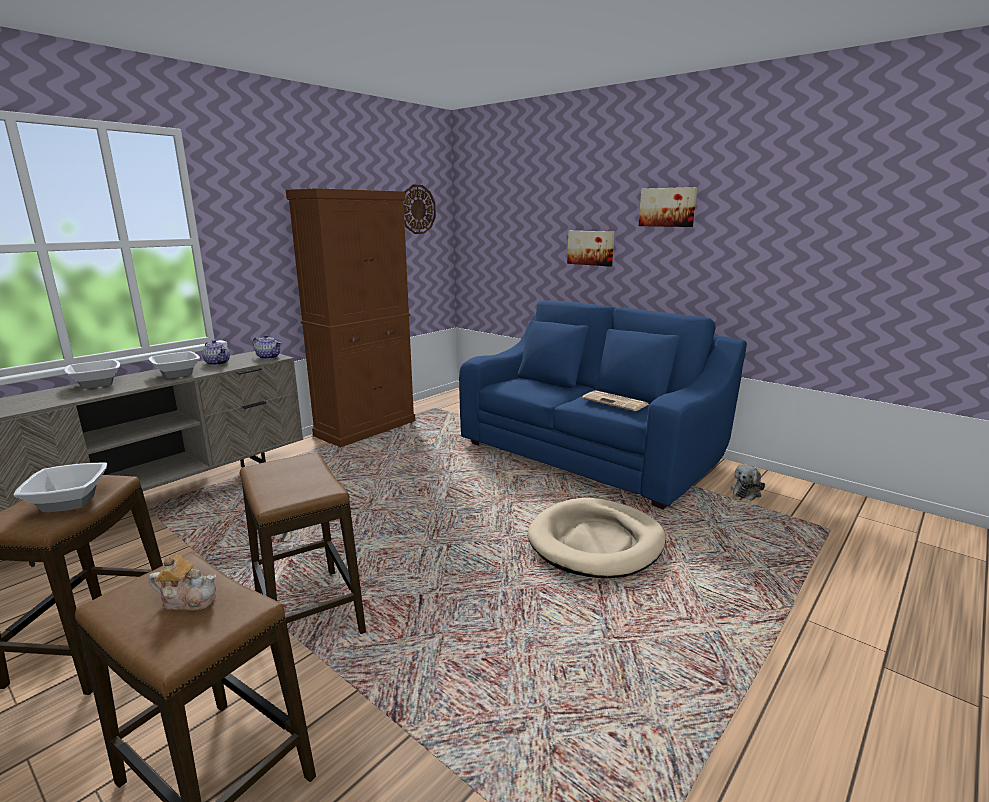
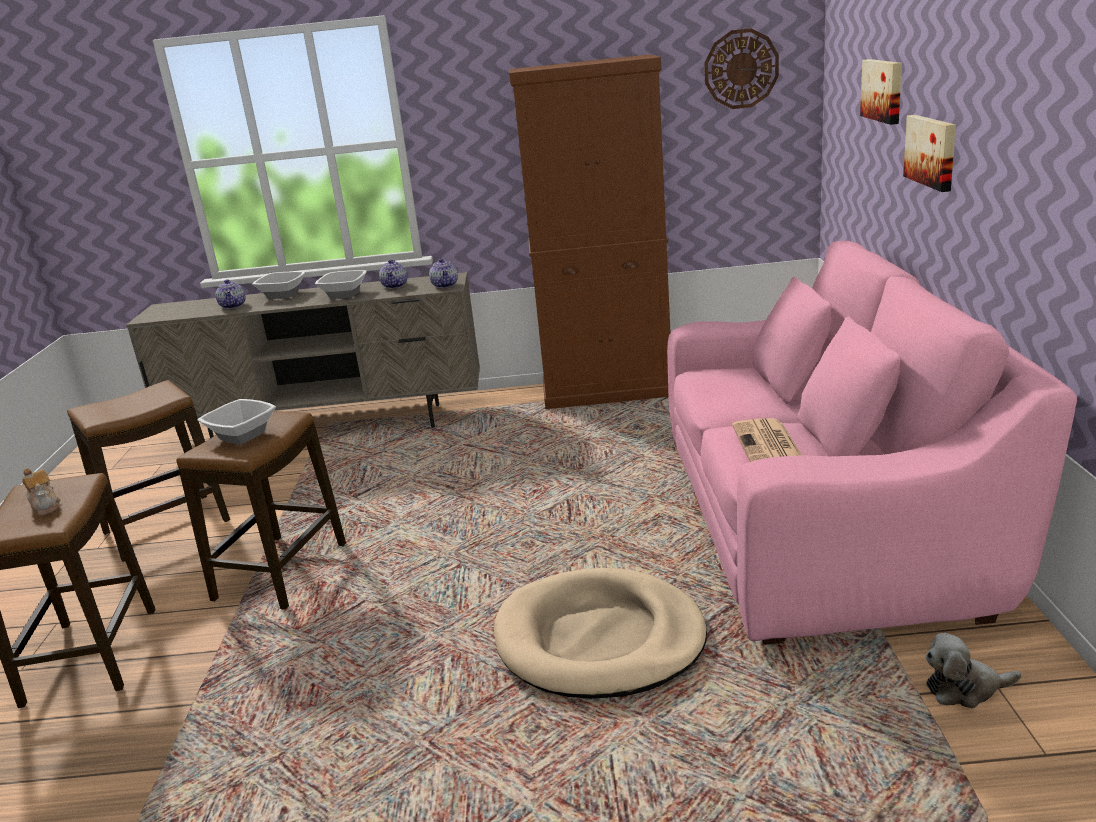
camera: 50 degrees right, 5 degrees up
(49, 399) = (233, 306): none -> teapot
(67, 502) = (131, 406): bowl -> bowl (241, 435)
(589, 453) = (819, 520): blue sofa -> pink sofa
(667, 207) = (1013, 85): picture -> picture (884, 90)

